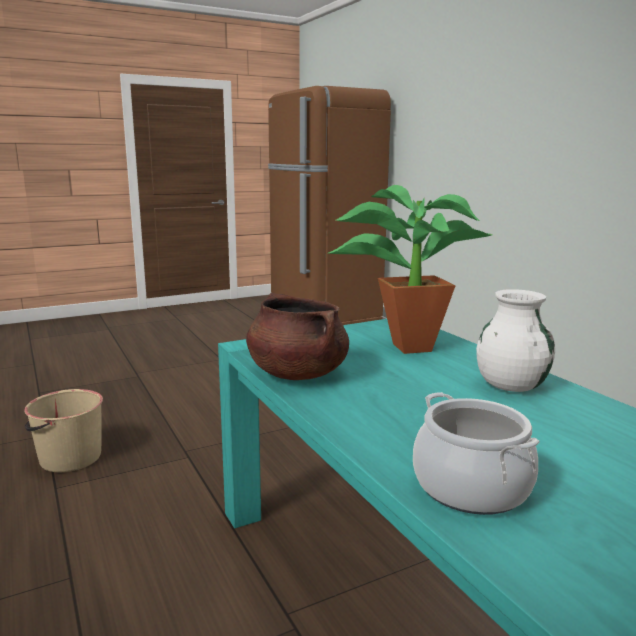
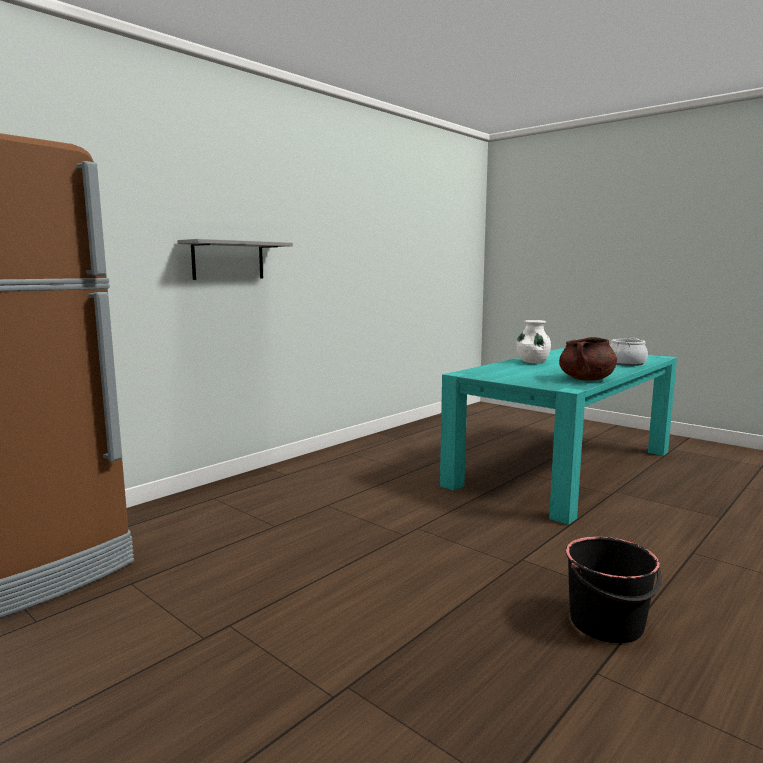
camera: 110 degrees left, 5 degrees down
(69, 458) = (607, 623): beige bucket -> black bucket
(402, 346) = (510, 372): potted plant -> none
(495, 153) = (228, 260): none -> grey shelf

